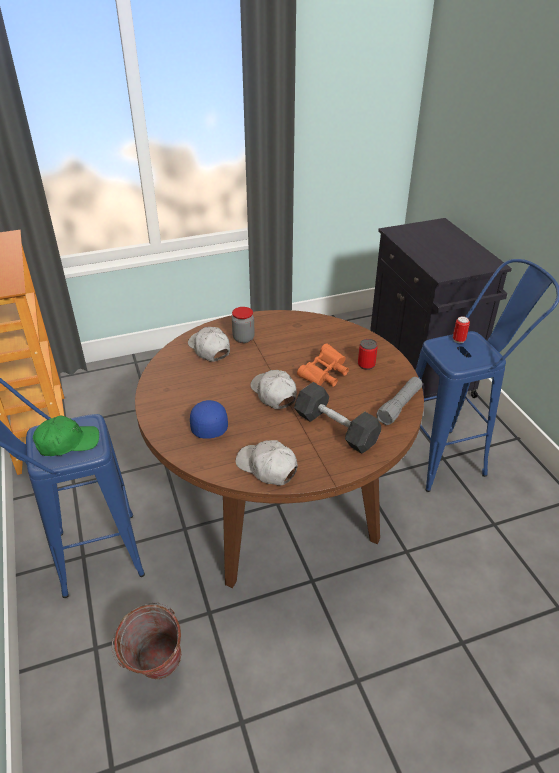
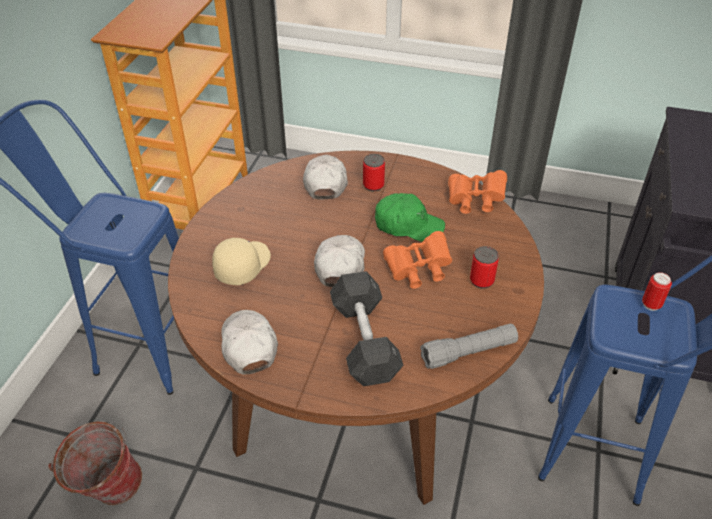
camera: 35 degrees right, 5 degrees up
(67, 442) = (113, 222): green cap -> green cap (408, 226)
(208, 423) = (242, 265): blue cap -> beige cap
(243, 338) = (373, 185): jar -> can
(316, 322) = (475, 201): none -> orange binoculars

